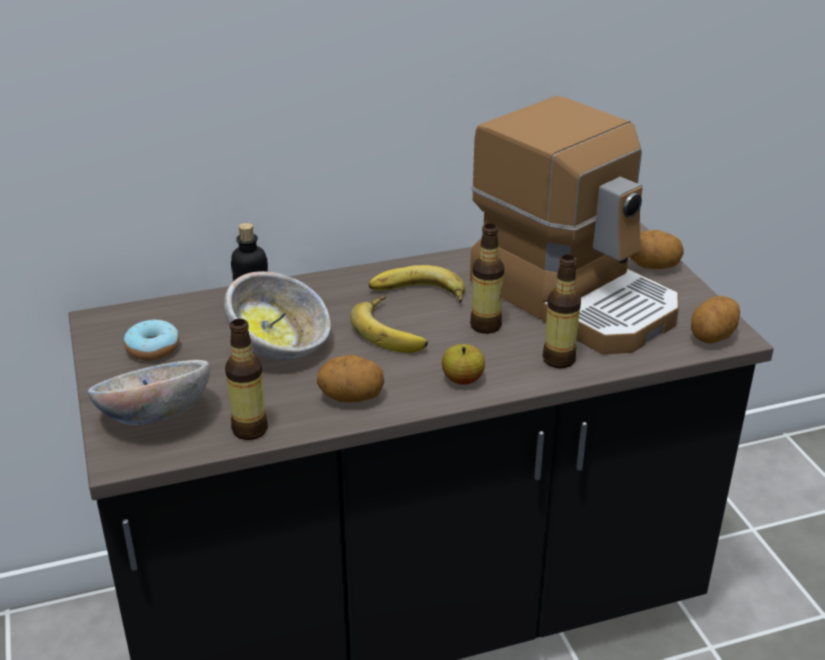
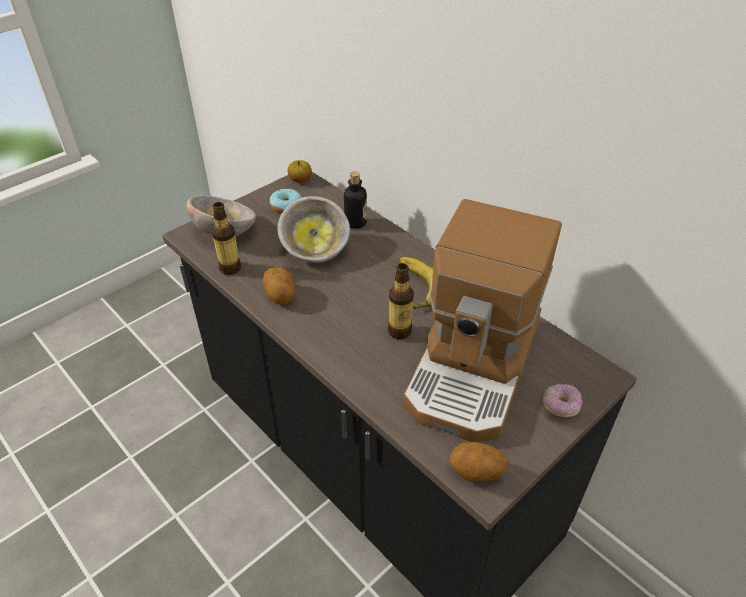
camera: 65 degrees right, 10 degrees up
(393, 330) = (364, 290): banana -> none
(462, 379) = (327, 339): apple -> apple (300, 180)
(558, 360) = (380, 382): bottle -> none
(652, 266) = (561, 406): potato -> donut

